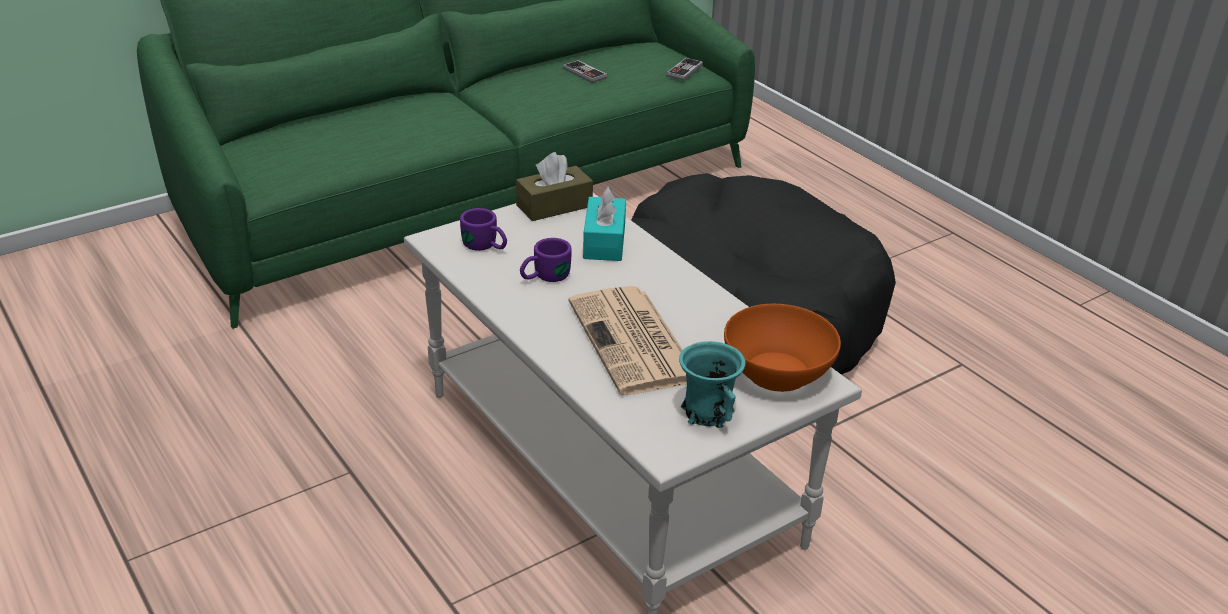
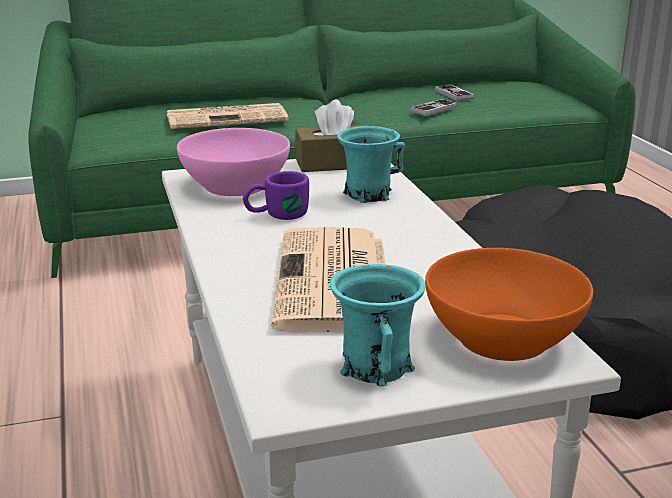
camera: 20 degrees right, 10 degrees down
(381, 135) = (228, 118): none -> newspaper
(486, 246) = (236, 185): purple mug -> pink bowl
(604, 241) = (368, 194): turquoise tissue box -> turquoise mug
(684, 71) = (558, 100): game controller -> game controller (433, 109)

